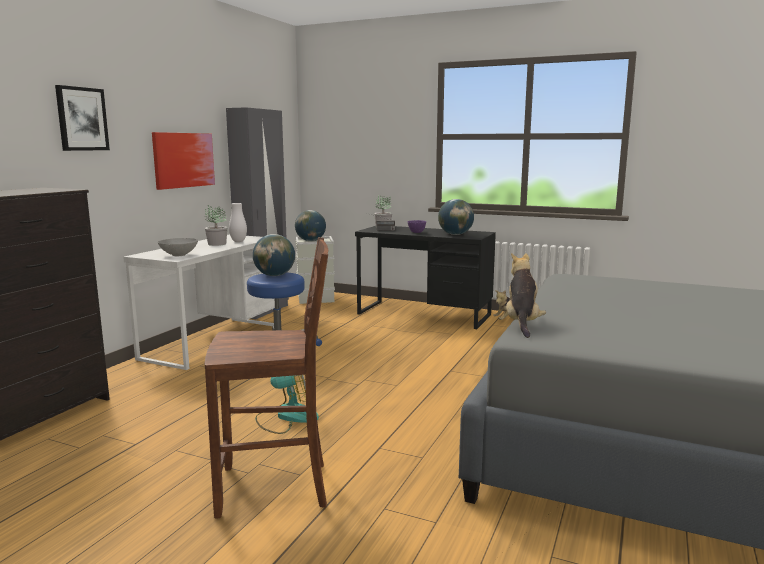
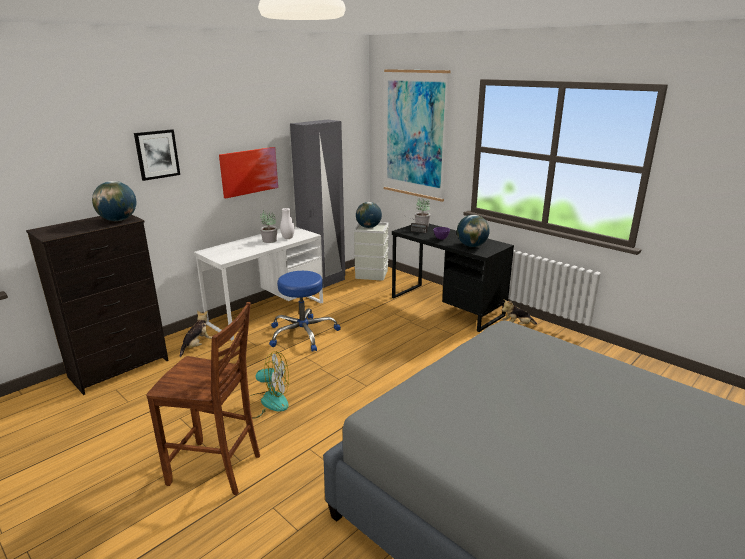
camera: 20 degrees right, 10 degrees up
(178, 255) = (229, 254): grey bowl -> none
(274, 275) = (300, 275): globe -> globe (118, 220)
(360, 130) = (415, 134): none -> picture
(522, 323) = (392, 394): plush toy -> plush toy (197, 346)

